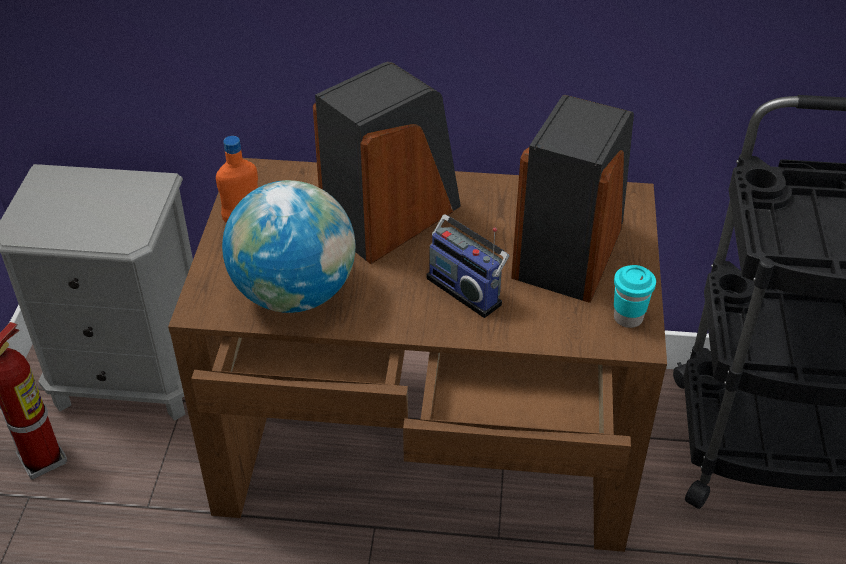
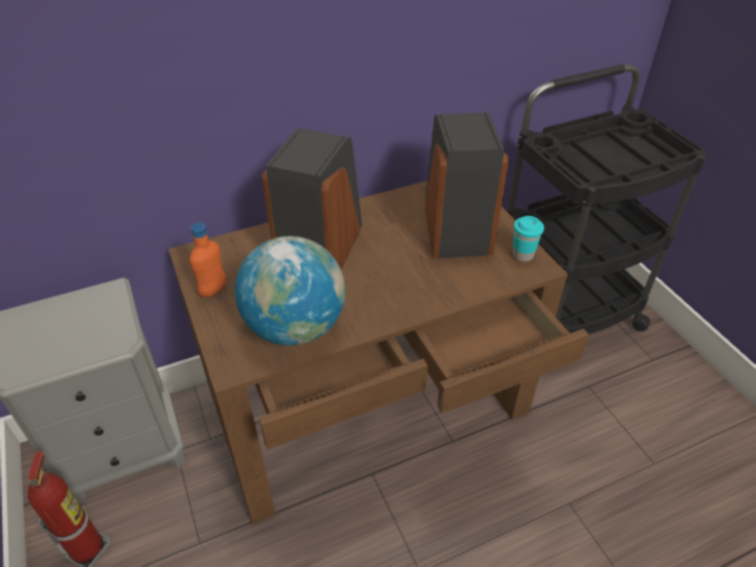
camera: 30 degrees left, 0 degrees up
(466, 289) = (411, 276): radio -> none

